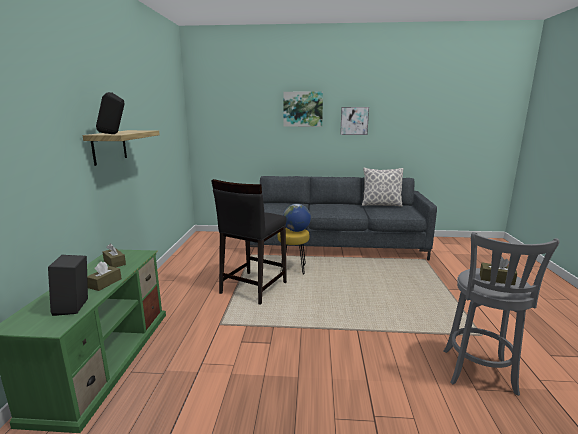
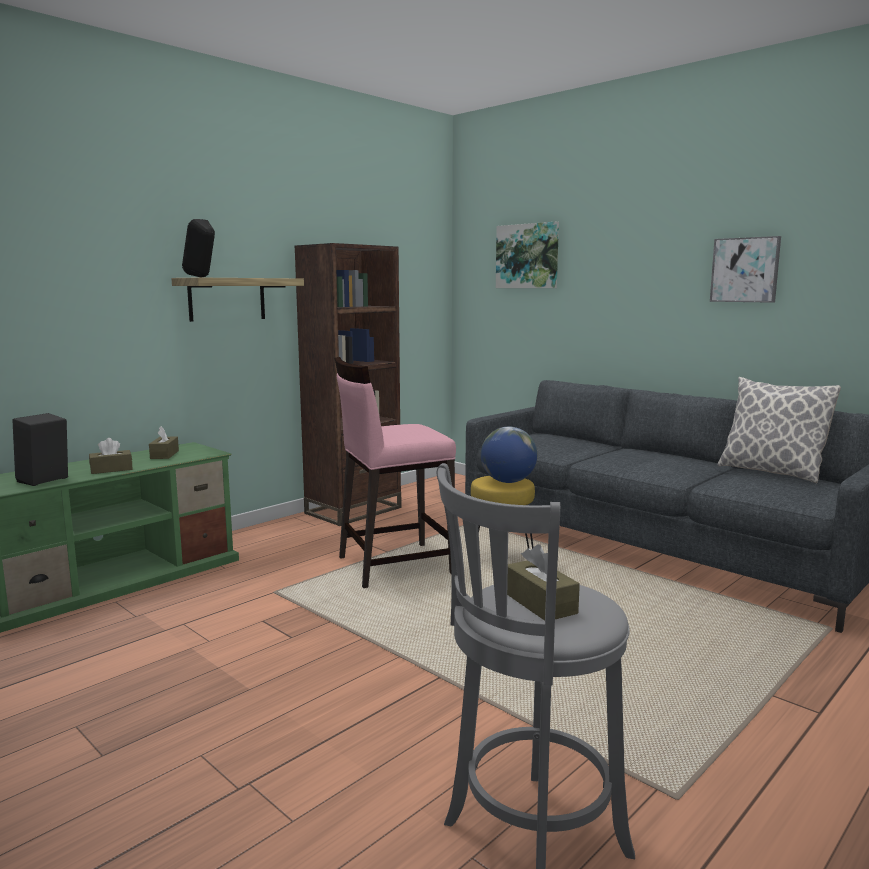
camera: 40 degrees right, 5 degrees down
(181, 265) = (353, 510): none -> brown bookcase
(252, 288) = (393, 565): black stool -> pink stool
(303, 109) = (637, 247): picture -> picture (527, 256)

